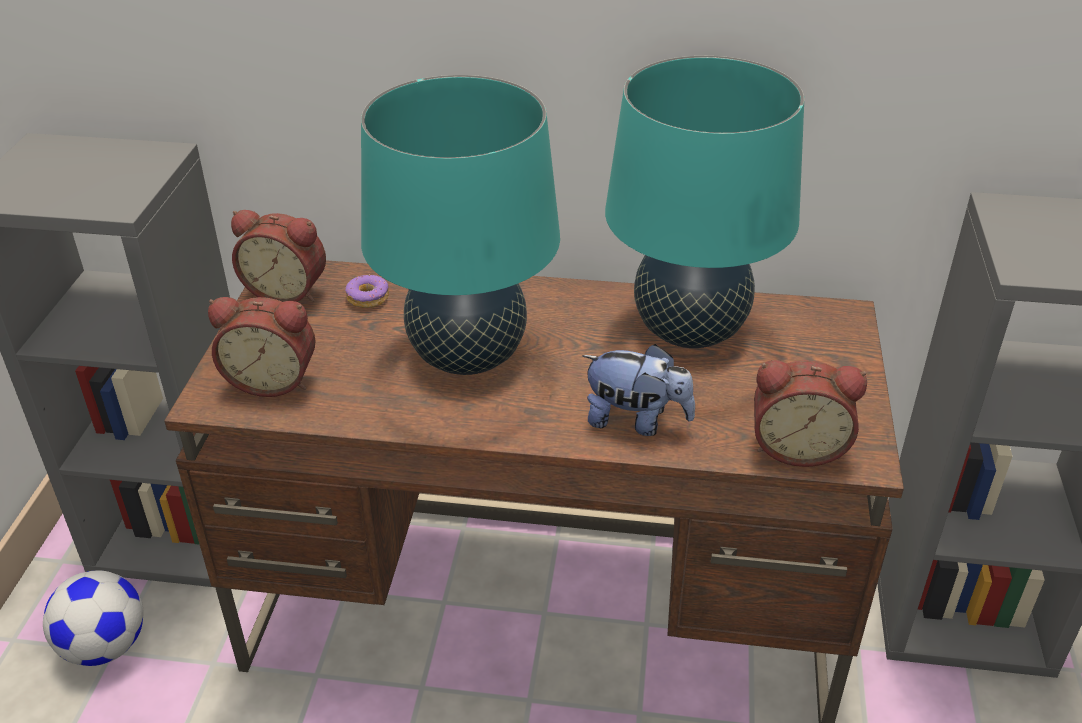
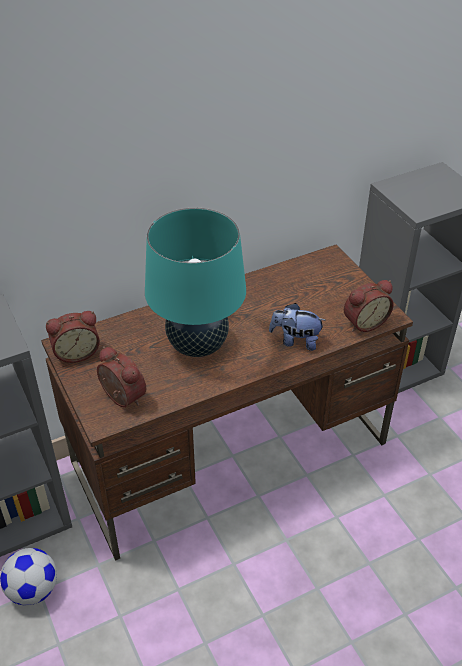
camera: 35 degrees left, 5 degrees up
(273, 379) = (121, 398): alarm clock -> alarm clock turned 105 degrees counterclockwise
(368, 298) = (121, 338): donut -> none
(636, 421) = (295, 341): plush toy -> plush toy turned 150 degrees counterclockwise
(690, 330) = (278, 290): turquoise table lamp -> none

